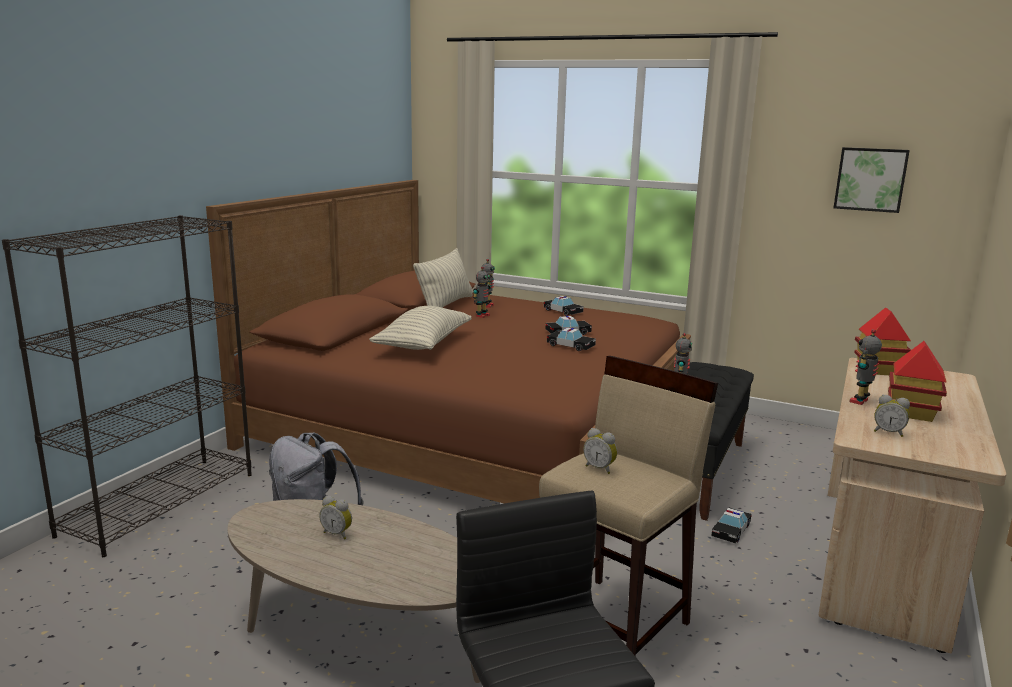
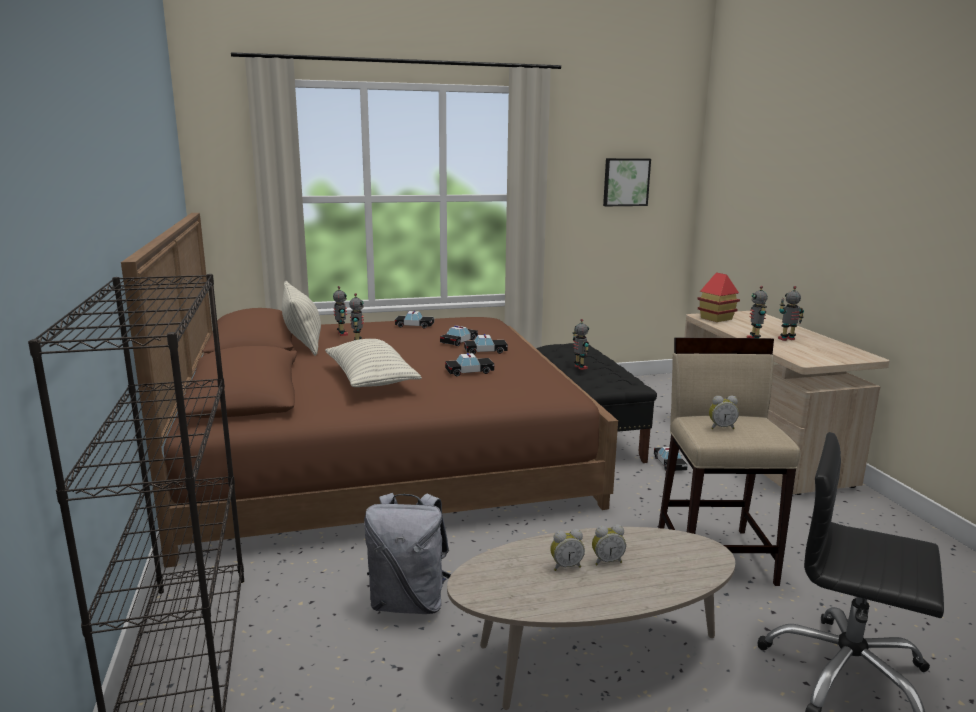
camera: 40 degrees left, 0 degrees up
(513, 358) = (469, 371): none -> toy car
(888, 432) = (805, 353): alarm clock -> alarm clock (607, 561)
(911, 413) = (787, 339): toy house -> toy robot

